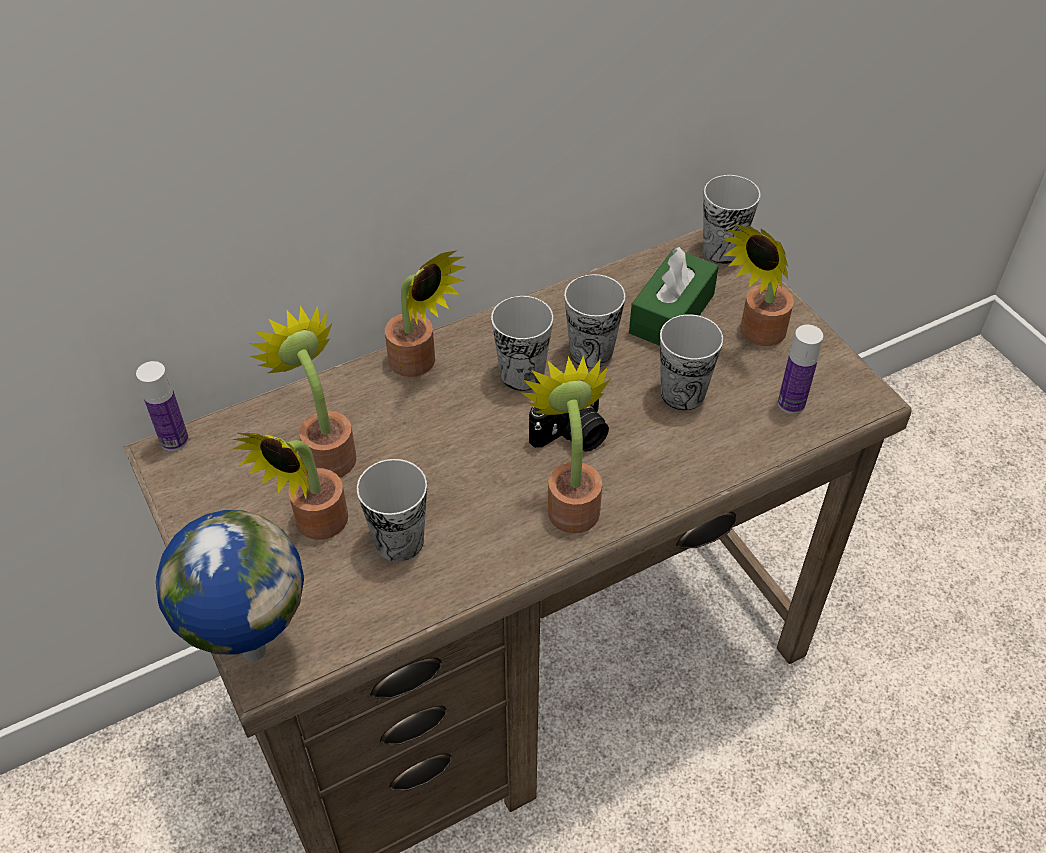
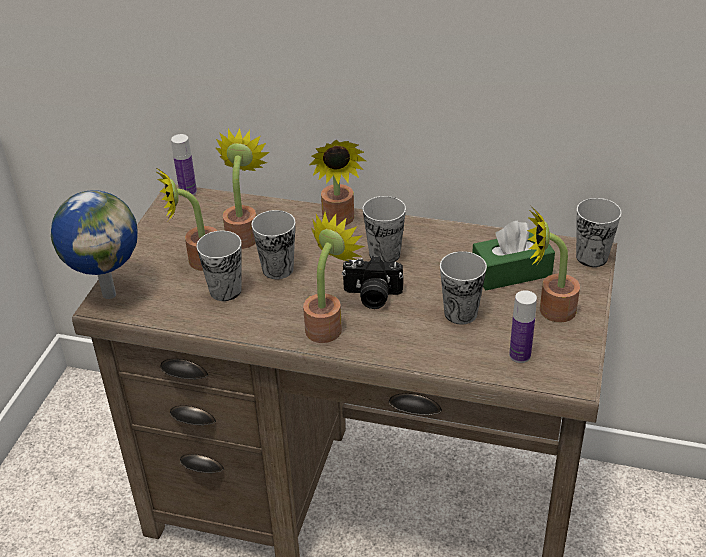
camera: 45 degrees right, 10 degrees down
(591, 352) = (436, 265): cup -> cup (278, 269)

